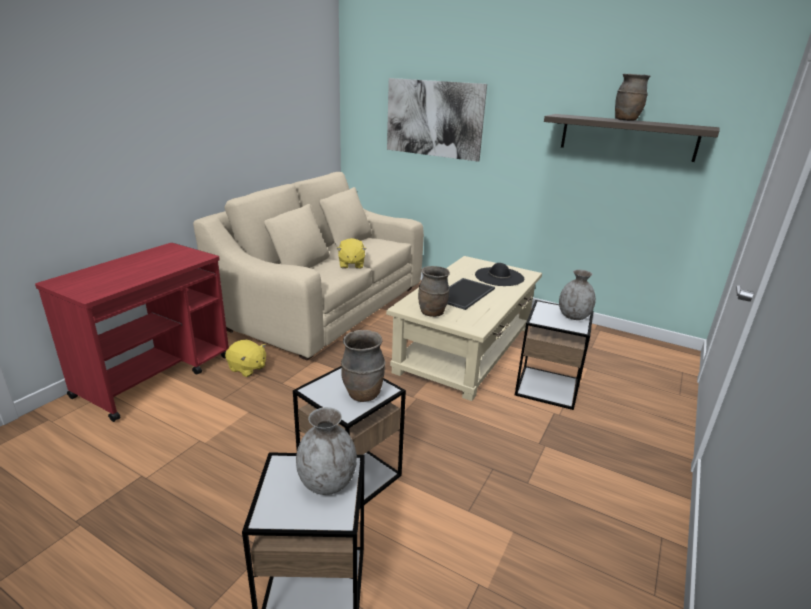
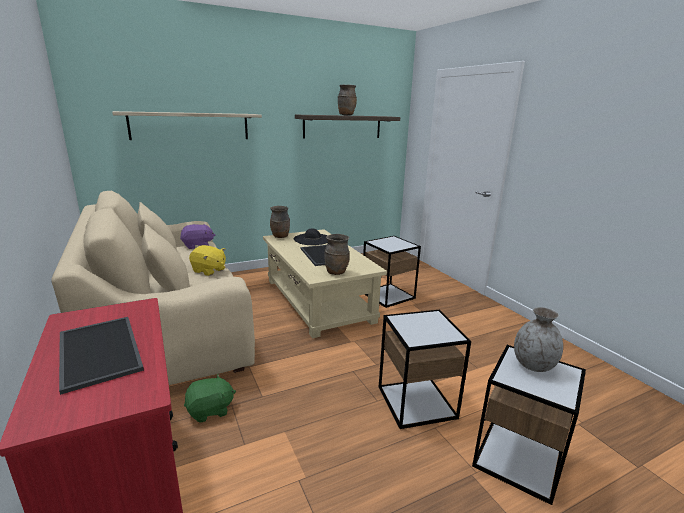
camera: 55 degrees left, 5 degrees down
(134, 267) = (97, 351): none -> tray
(247, 368) = (210, 410): yellow plush toy -> green plush toy
(363, 394) = (435, 324): brown vase -> brown vase (280, 236)
(386, 243) = (198, 246): none -> purple plush toy
(434, 119) = (190, 126): picture -> shelf
(573, 316) = (396, 241): grey vase -> none

